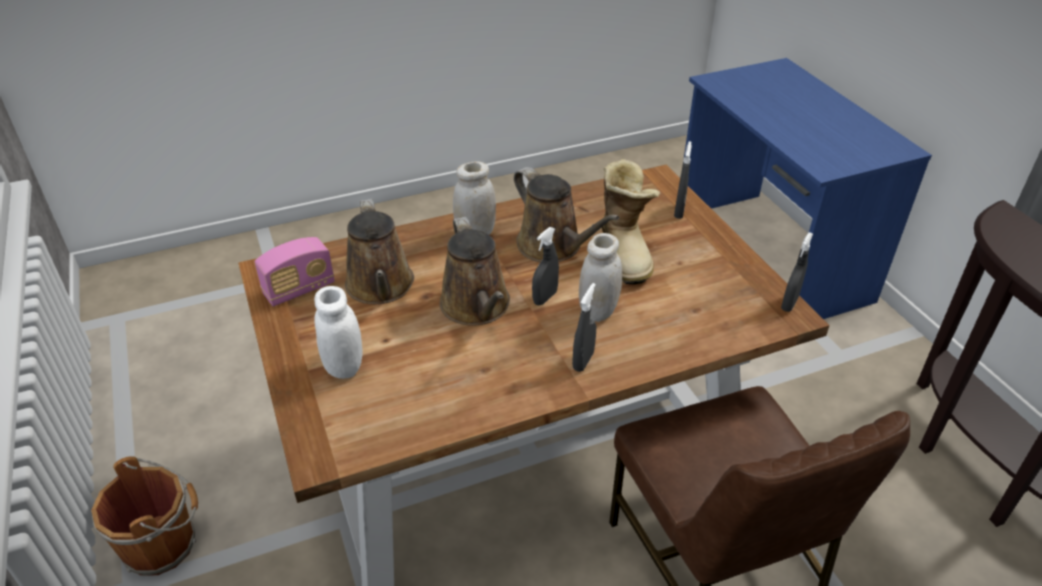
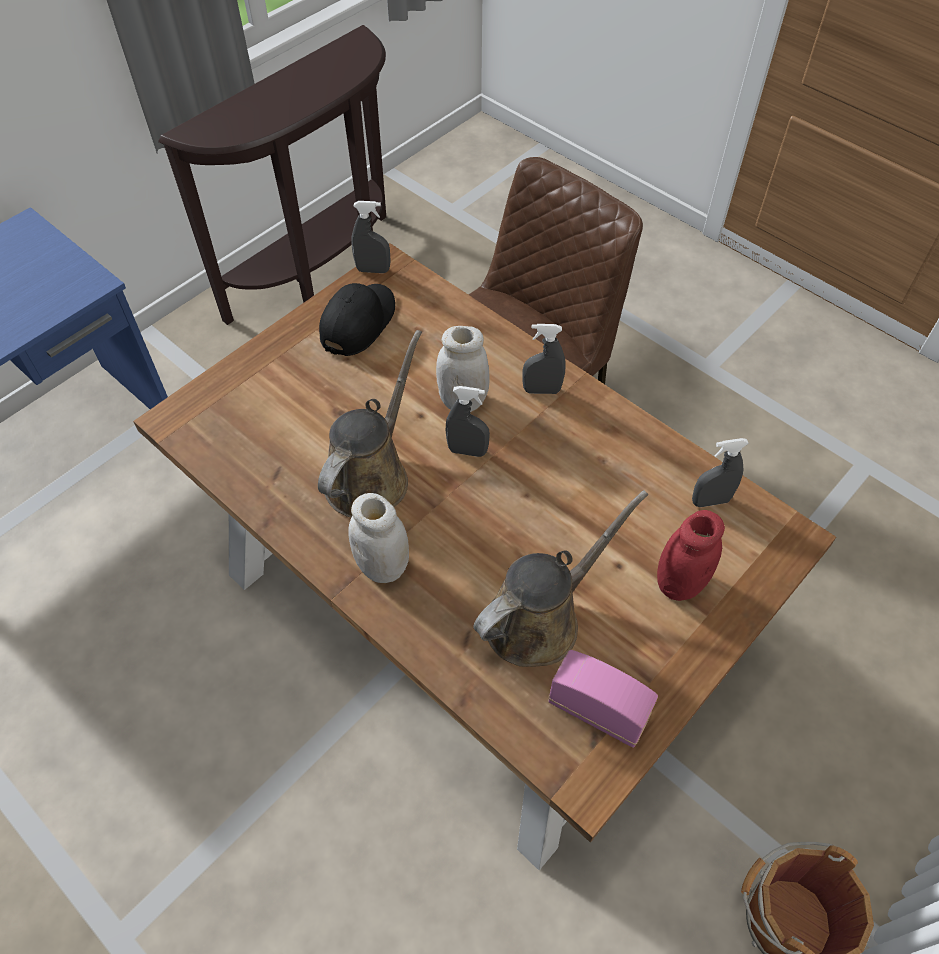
camera: 115 degrees left, 15 degrees up
(344, 366) = (679, 583): white jar -> red jar
(477, 307) = (517, 504): brown watering can -> none
(627, 252) = (349, 406): boot -> none
(679, 211) = (245, 381): grey spray bottle -> grey spray bottle (710, 501)
(720, 278) = (358, 323): none -> black cap

